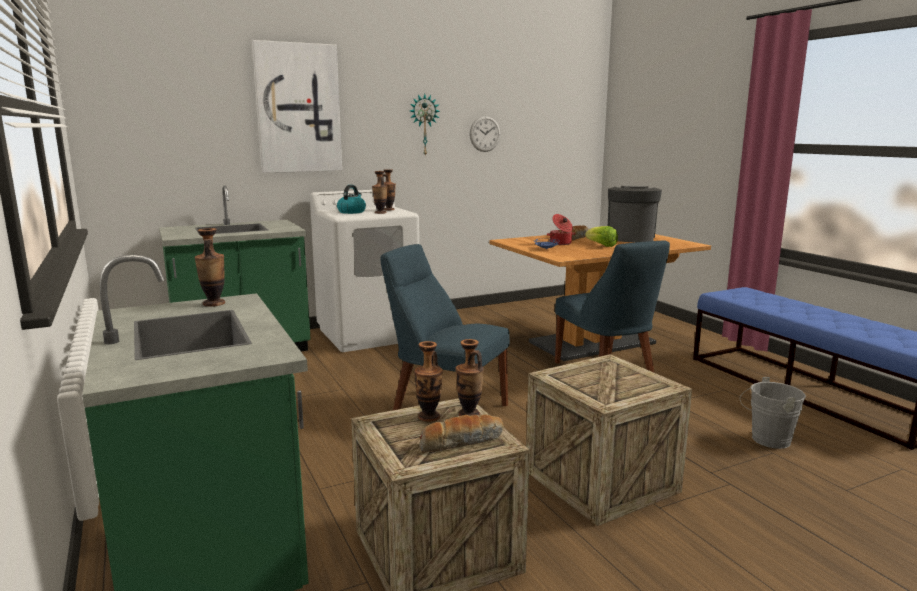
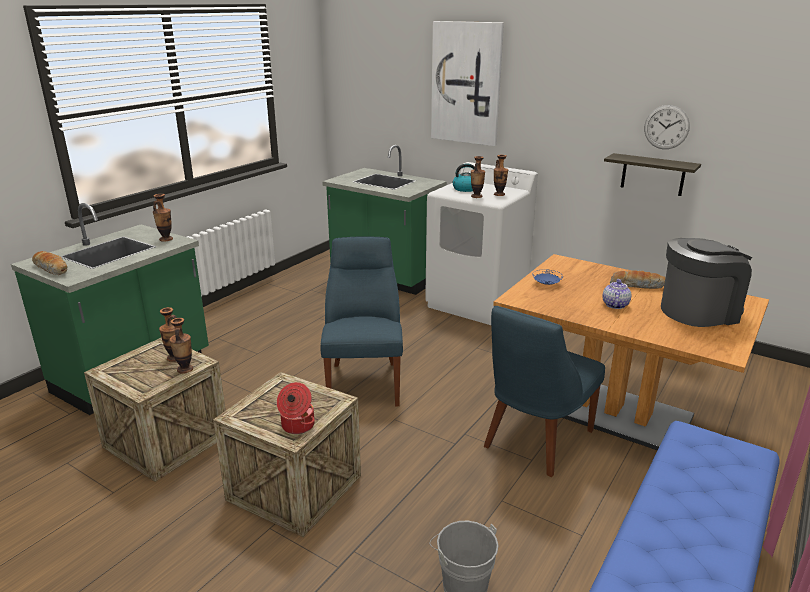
camera: 60 degrees right, 10 degrees up
(423, 125) = (587, 109): wall clock -> none
(461, 441) = (141, 377): bread -> bread (52, 269)
(480, 174) = (653, 174): none -> shelf
(560, 243) = (589, 285): cooking pot -> cooking pot (297, 426)
(601, 245) = (614, 305): lettuce -> teapot

